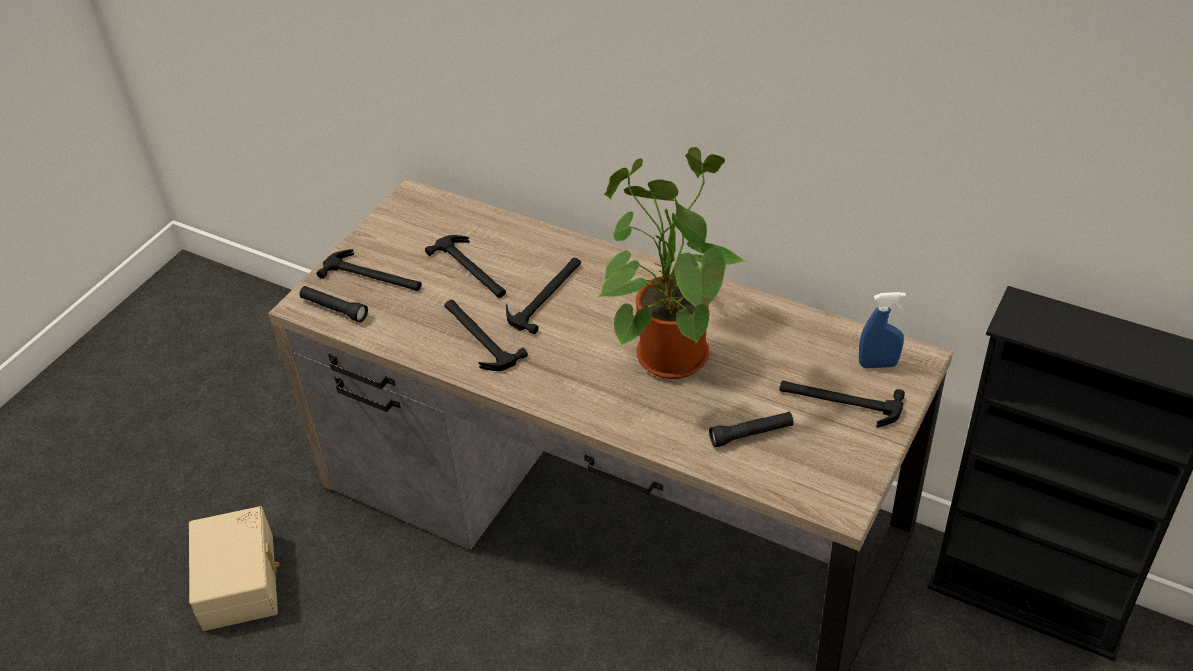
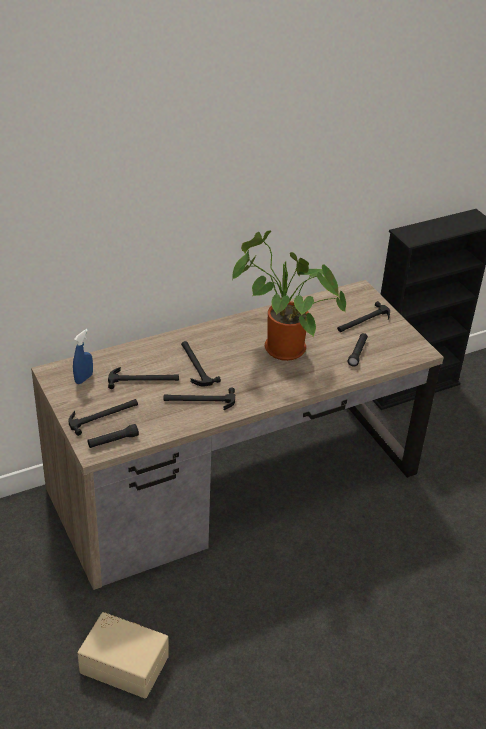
camera: 60 degrees left, 5 degrees down
(878, 364) = (352, 300): blue spray bottle -> blue spray bottle (84, 378)

